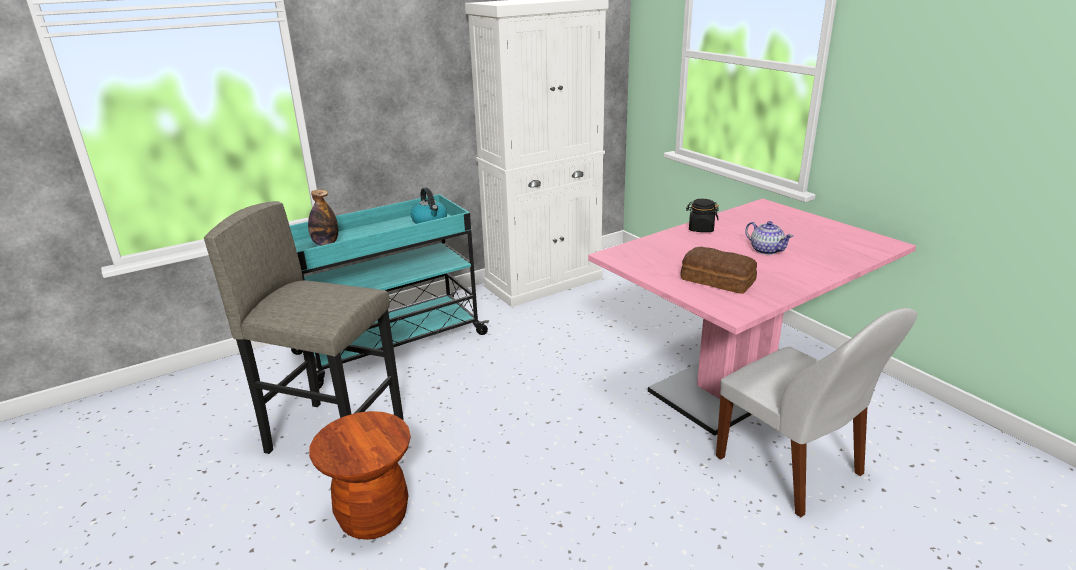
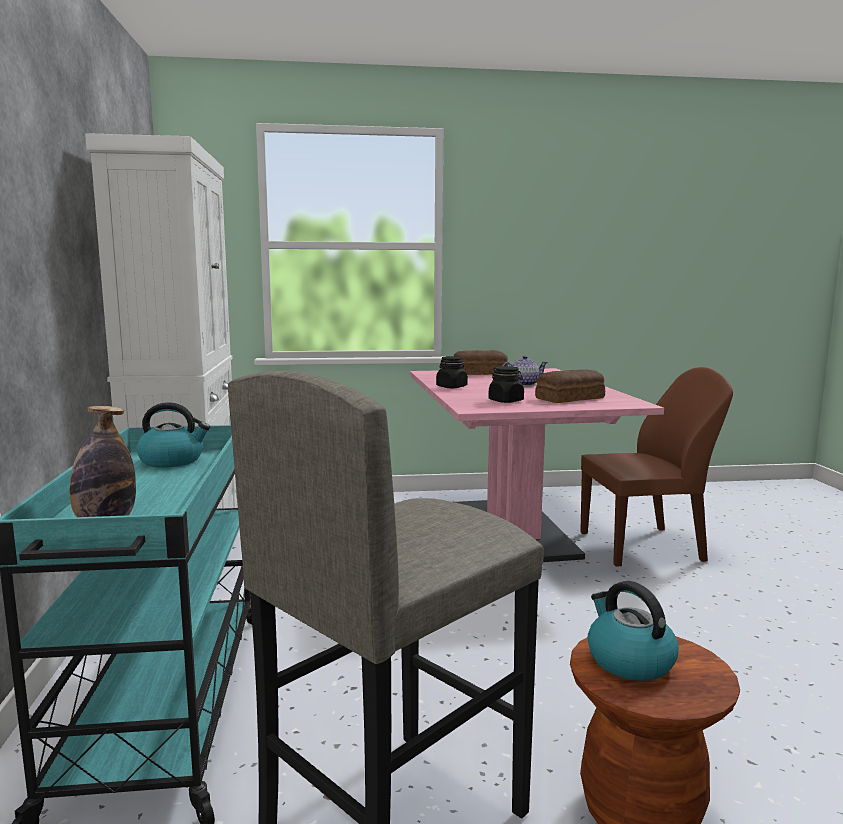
camera: 65 degrees left, 15 degrees down
(364, 431) = (628, 660): none -> kettle
(664, 259) = (506, 401): none -> black jar
(791, 468) = (644, 547): white chair -> brown chair
(802, 222) = (479, 373): none -> bread

